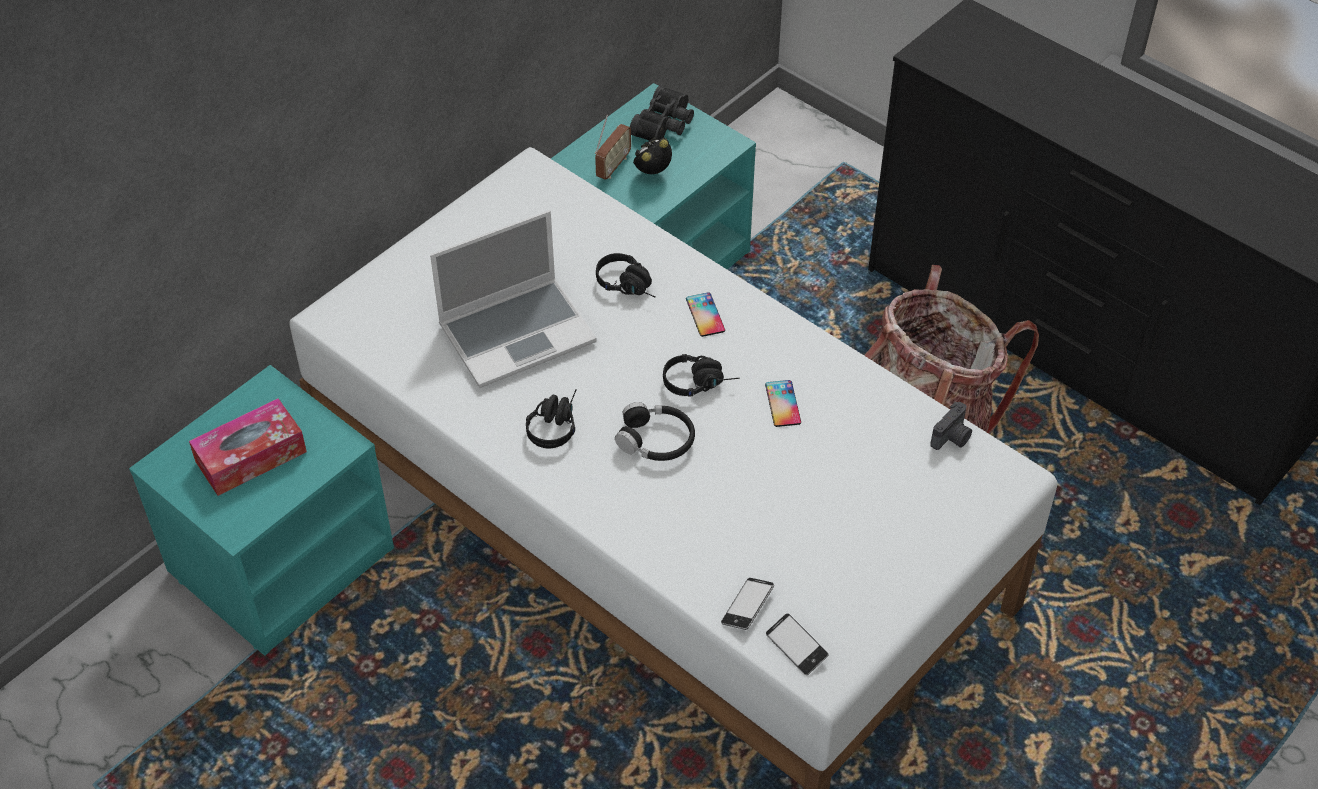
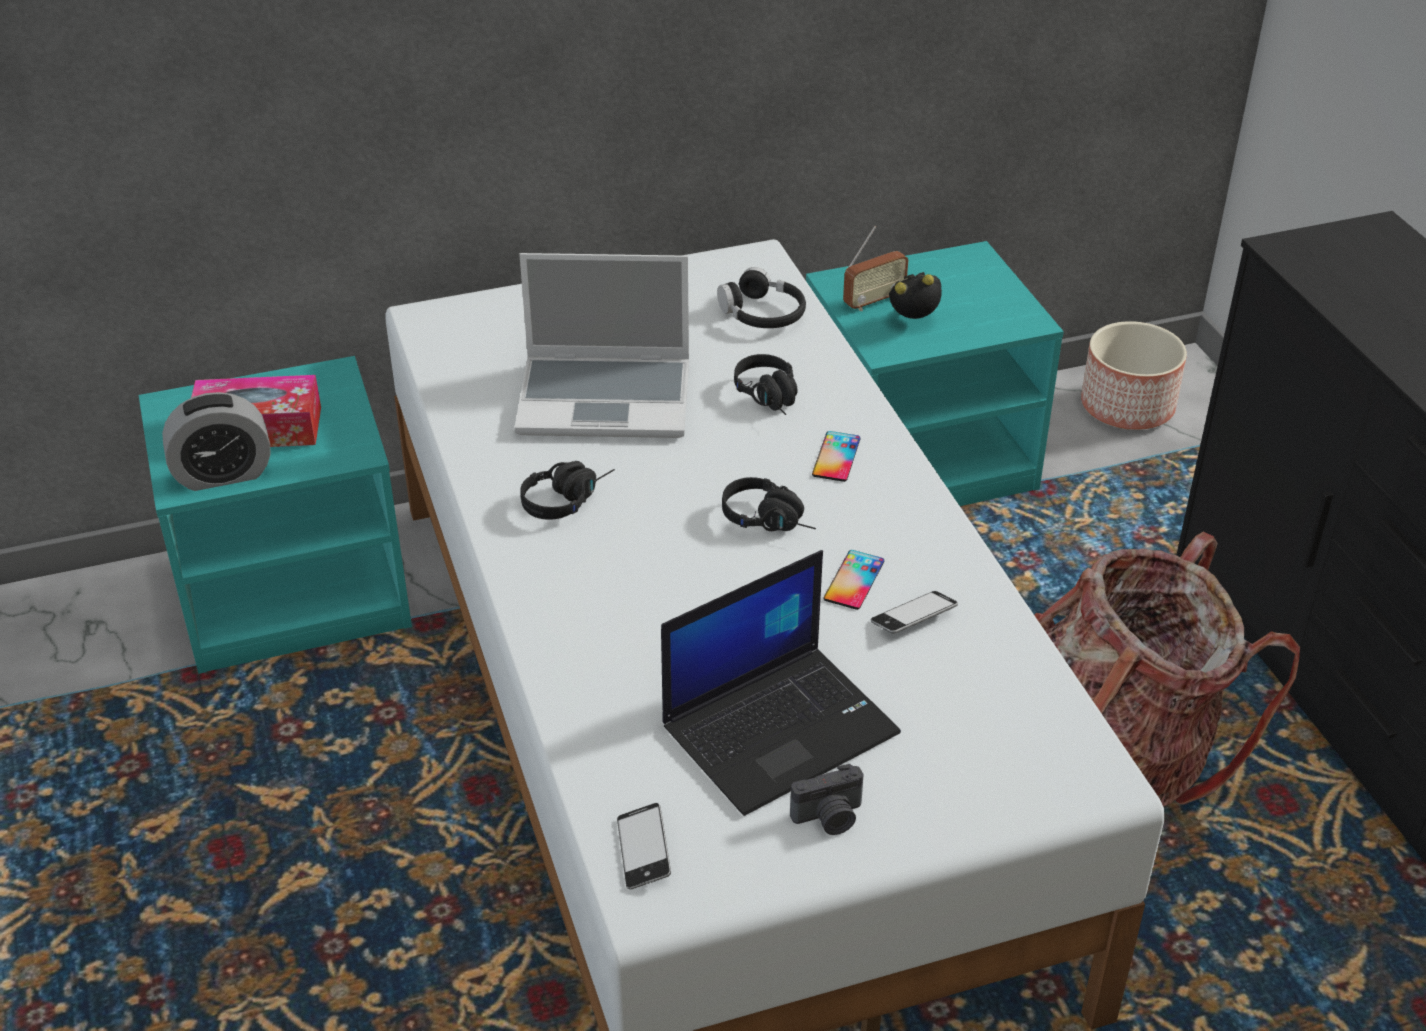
camera: 30 degrees right, 10 degrees down
(258, 505) = (223, 474): none -> alarm clock
(656, 440) = (667, 559): black headphones -> black headphones (762, 314)
(665, 125) = (967, 282): black binoculars -> none
(747, 607) = (622, 778): phone -> phone (913, 618)
(766, 159) = (1128, 407): none -> planter
(814, 527) = (780, 727): none -> laptop
(952, 438) = (1047, 702): camera -> camera (829, 818)

